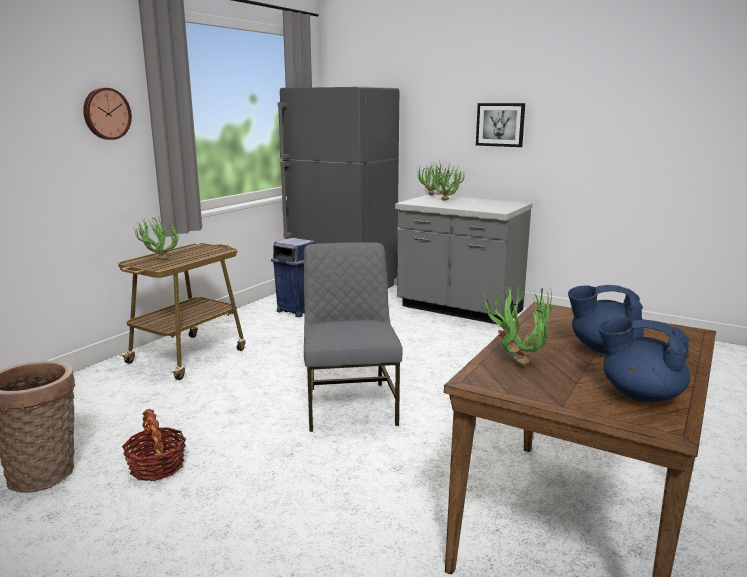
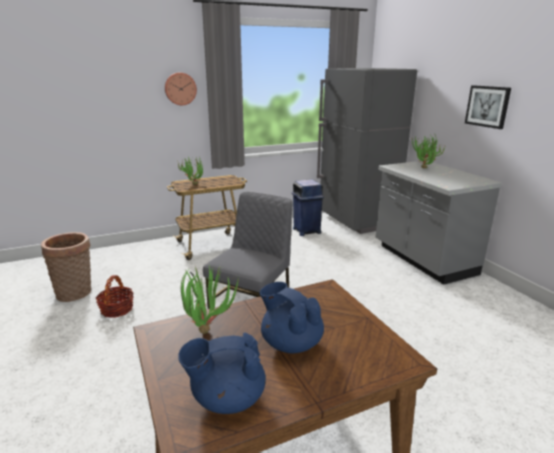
camera: 35 degrees right, 5 degrees up
(639, 394) = (227, 398): blue teapot -> blue teapot turned 75 degrees counterclockwise

